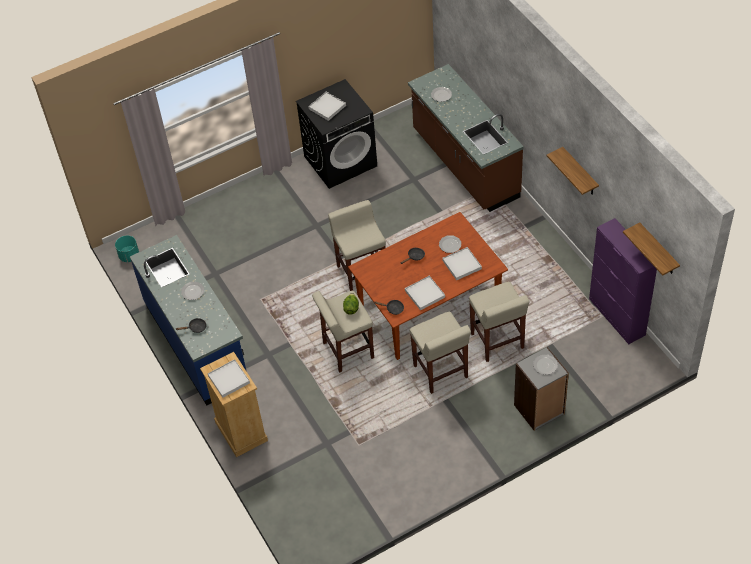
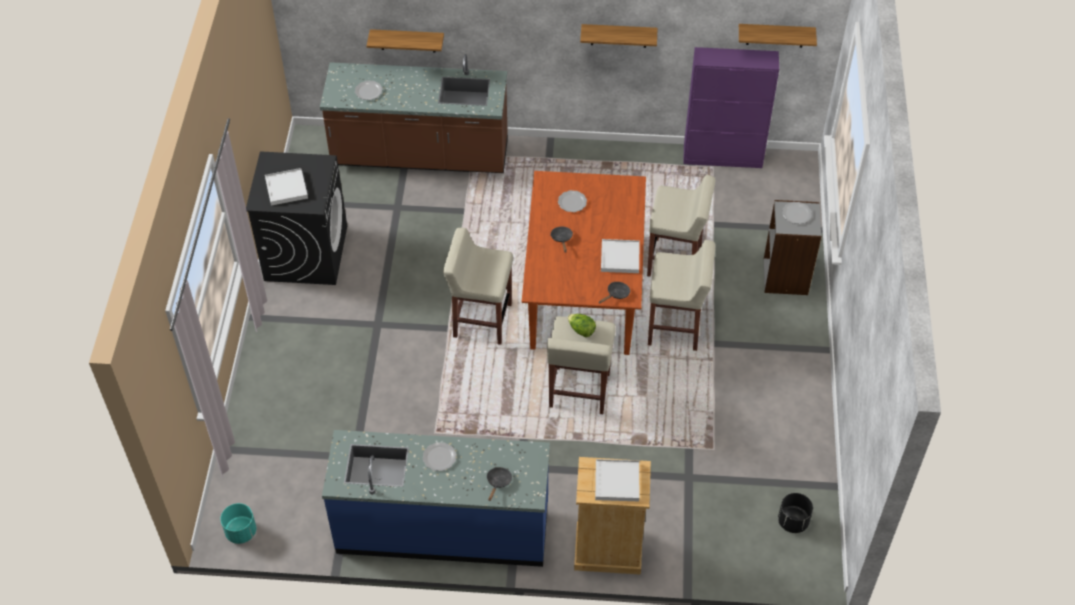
camera: 60 degrees left, 0 degrees up
(335, 518) = (793, 522): none -> black planter
(462, 265) = (608, 207): white tray -> none
(484, 82) = (407, 40): none -> shelf

